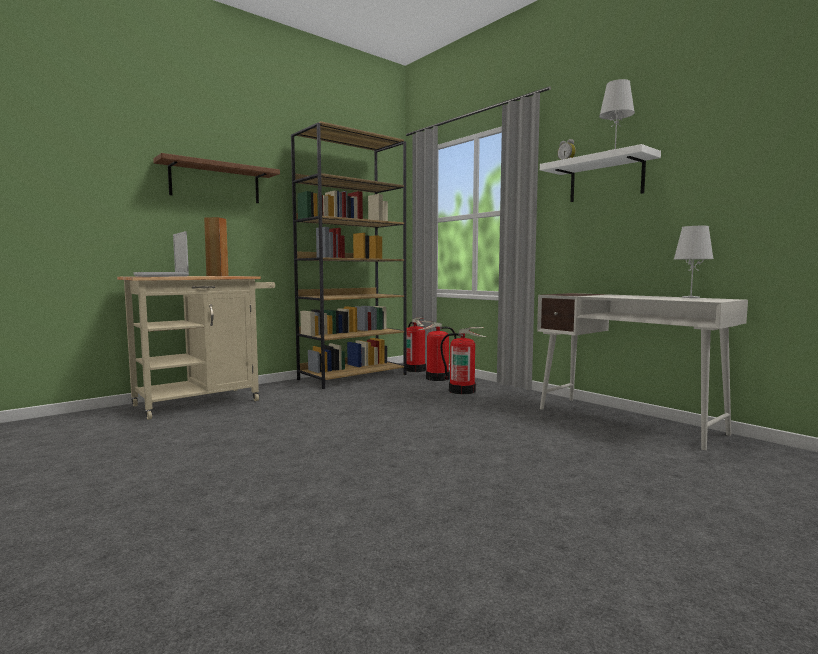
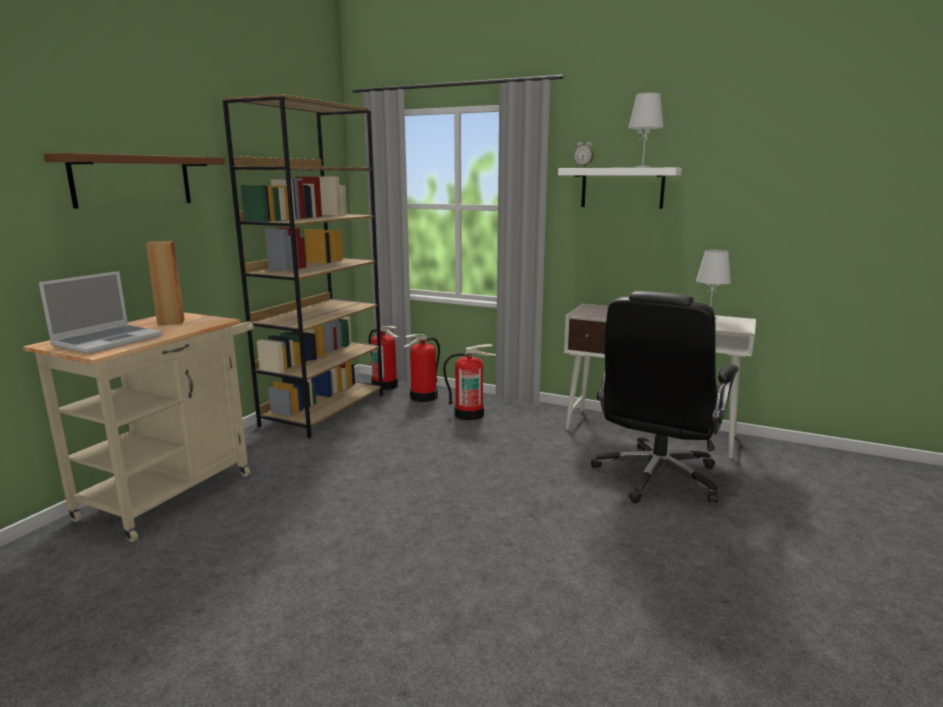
camera: 25 degrees left, 10 degrees up
(162, 276) = (109, 341): laptop -> laptop turned 90 degrees counterclockwise
(594, 450) = (656, 478): none -> black office chair

